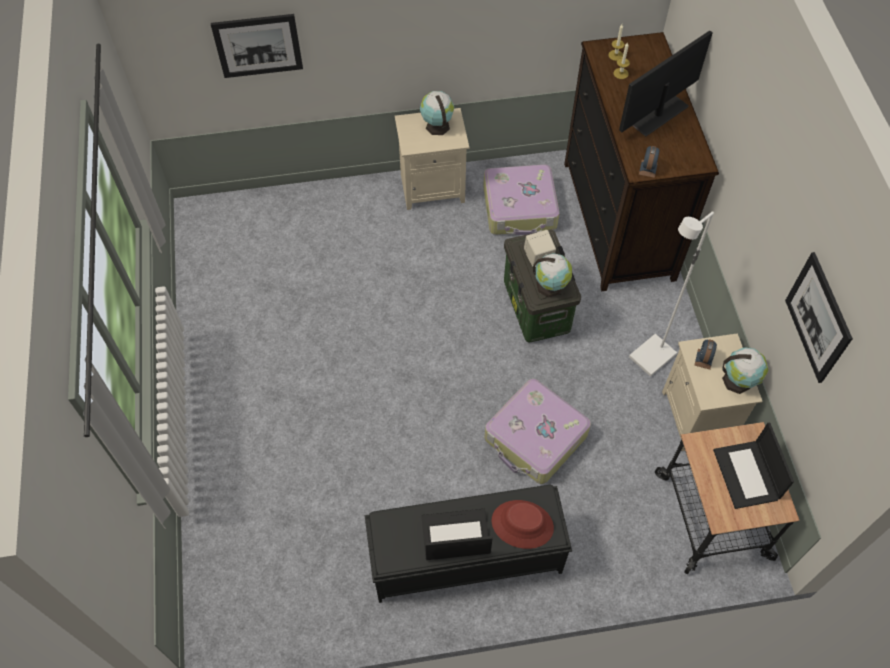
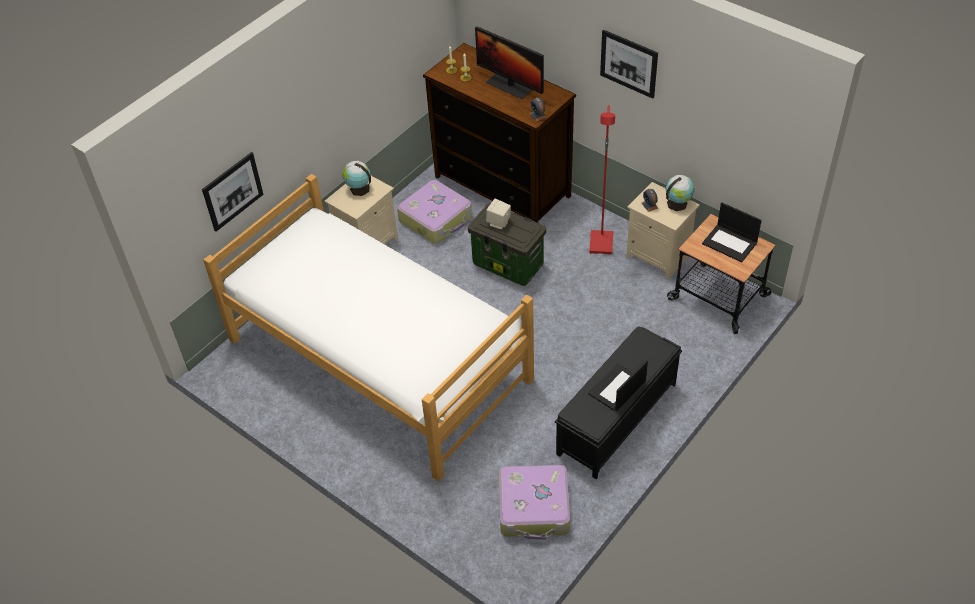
camera: 40 degrees left, 10 degrees down
(324, 310) = (379, 359): none -> bed
(522, 524) = (645, 355): red hat -> none
(535, 438) = (585, 331): suitcase -> suitcase (534, 508)
(551, 286) = (523, 232): globe -> none
(652, 357) = (602, 244): white floor lamp -> red floor lamp
(657, 113) = (510, 85): monitor -> monitor turned 60 degrees counterclockwise
(818, 318) = (713, 118): picture -> picture (628, 63)

